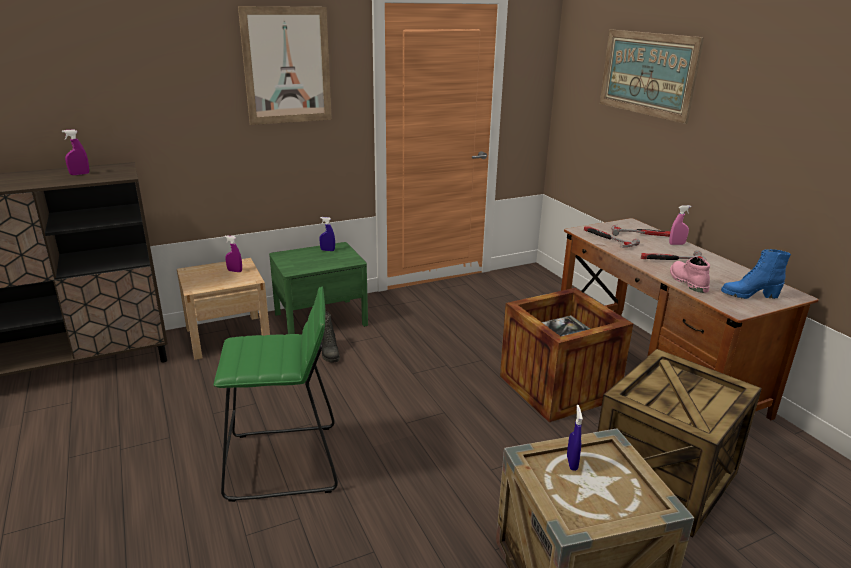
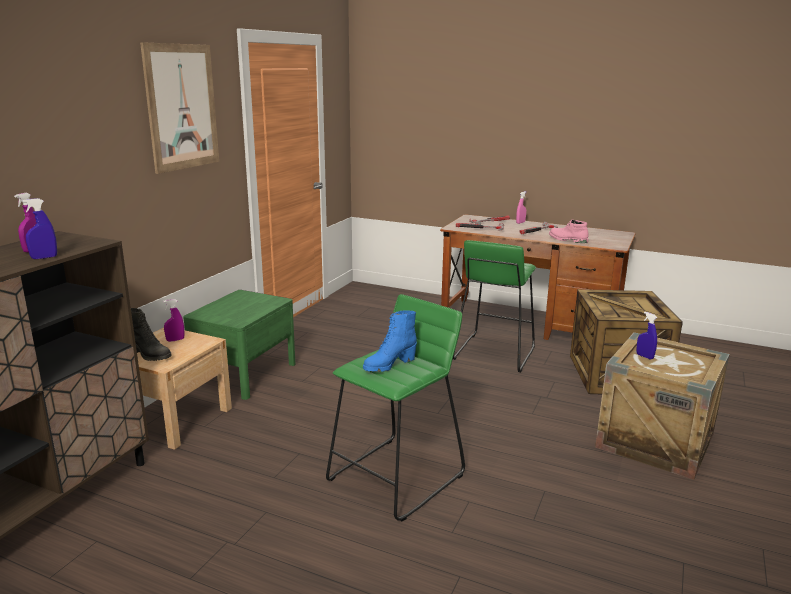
camera: 40 degrees left, 5 degrees down
(327, 250) = (237, 299): blue spray bottle -> blue spray bottle (44, 257)
(329, 353) = (299, 395): black boot -> black boot (149, 355)
(558, 387) = (493, 352): crate -> green stool
(647, 73) = (458, 98): picture -> none
(749, 295) = (606, 238): blue boot -> blue boot (389, 365)

